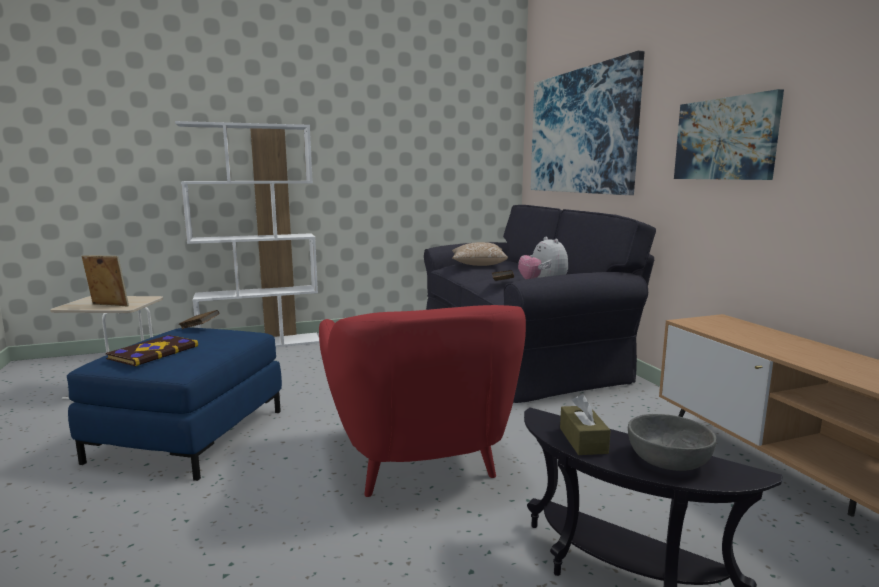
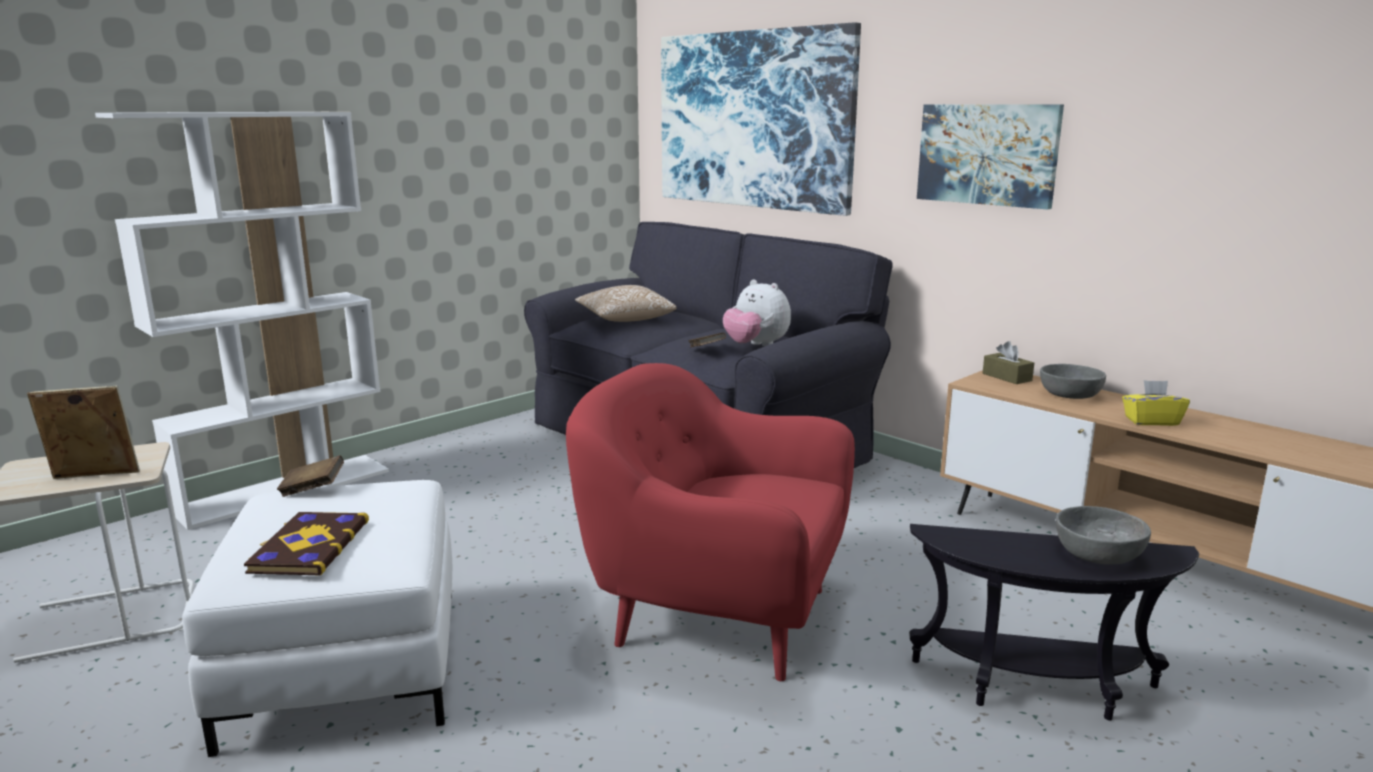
camera: 25 degrees left, 5 degrees up
(190, 435) = (347, 664): blue ottoman -> white ottoman
(419, 458) = (715, 615): red armchair -> red armchair turned 150 degrees clockwise
(583, 440) = (1006, 551): brown tissue box -> brown tissue box (1007, 377)
(769, 338) = (1069, 394): none -> grey bowl
(828, 366) = (1151, 421): none -> yellow tissue box

